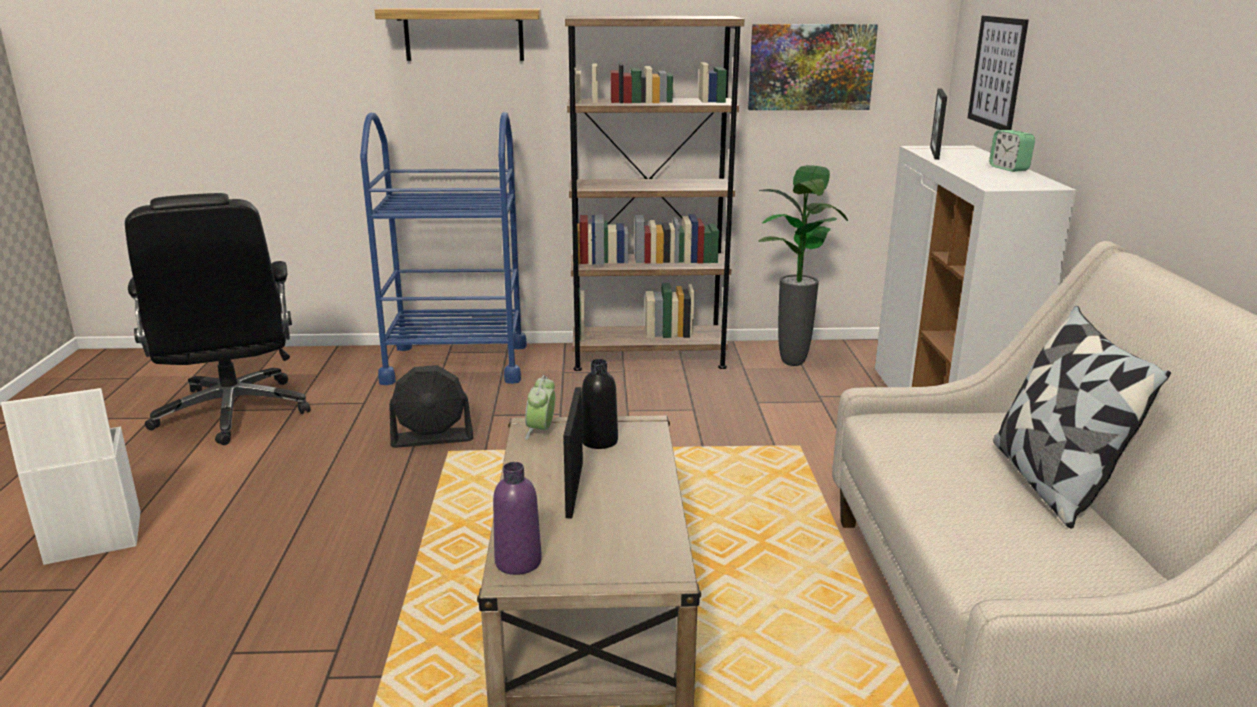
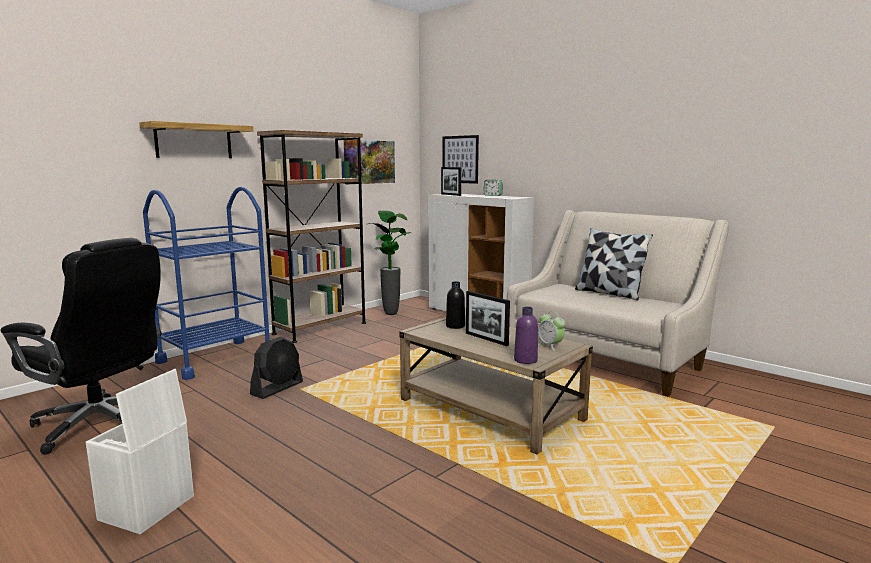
camera: 45 degrees left, 10 degrees down
(541, 431) = (425, 330): alarm clock -> alarm clock (550, 346)

